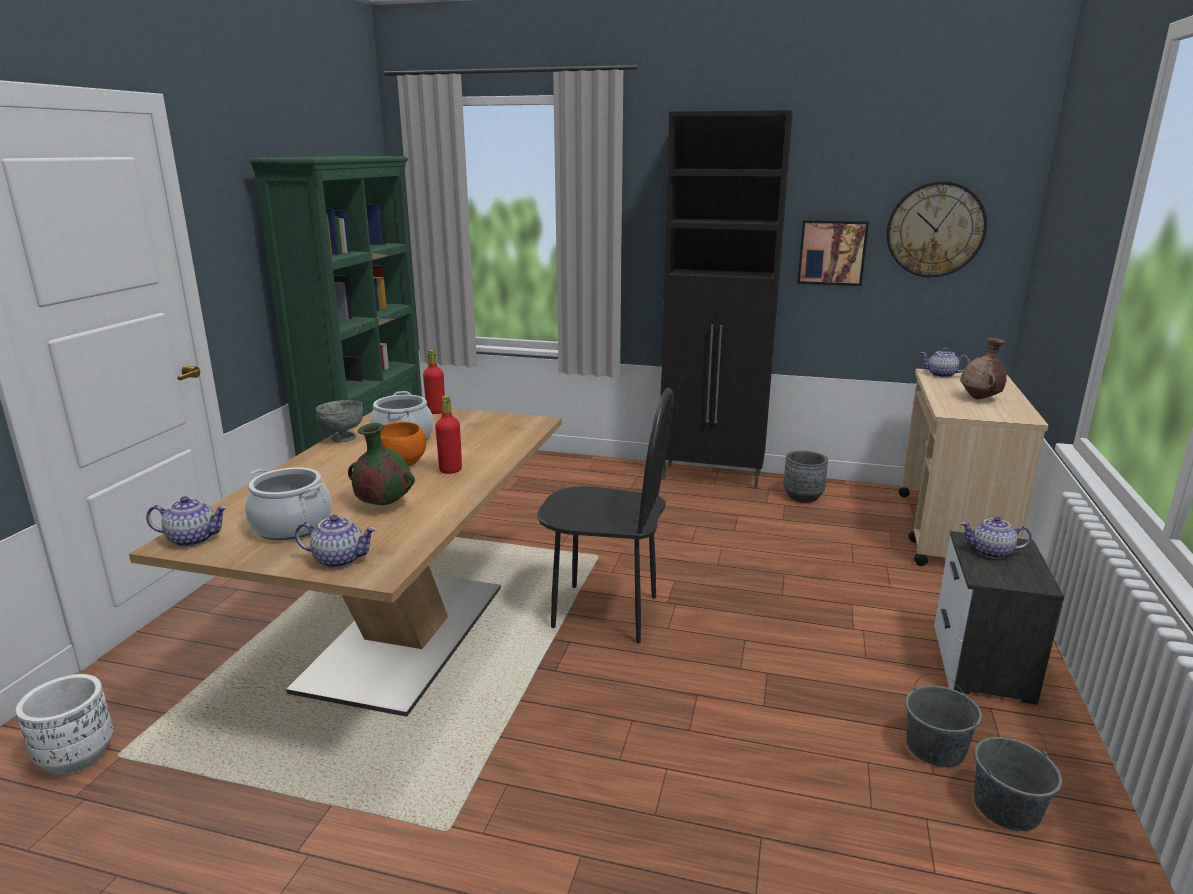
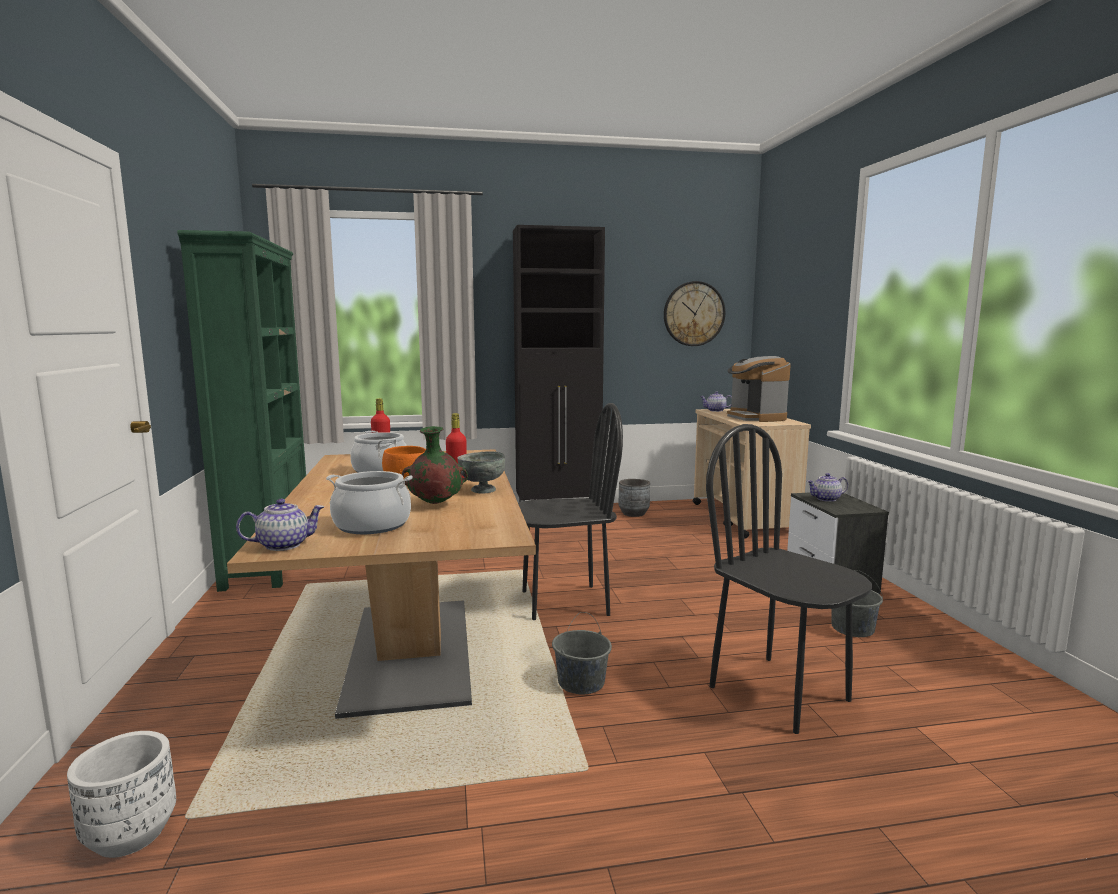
camera: 25 degrees left, 10 degrees down
(340, 559) = (455, 535): teapot -> none
(342, 438) = (321, 476): grey bowl -> grey bowl (482, 490)
(740, 810) = (779, 693): none -> black chair
(832, 252) = (629, 331): picture -> none
(980, 398) = (756, 417): brown vase -> coffee machine
(1006, 808) = (919, 648): grey bucket -> grey bucket (581, 682)

